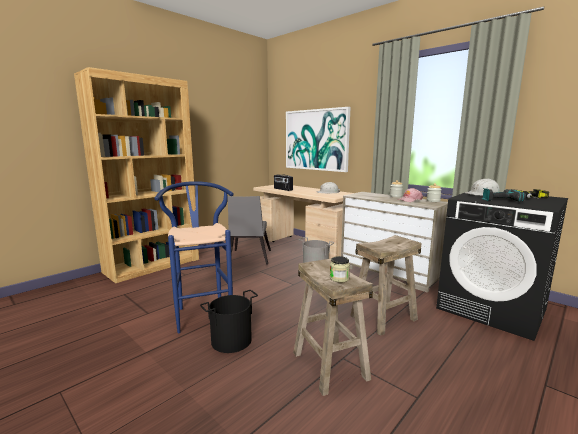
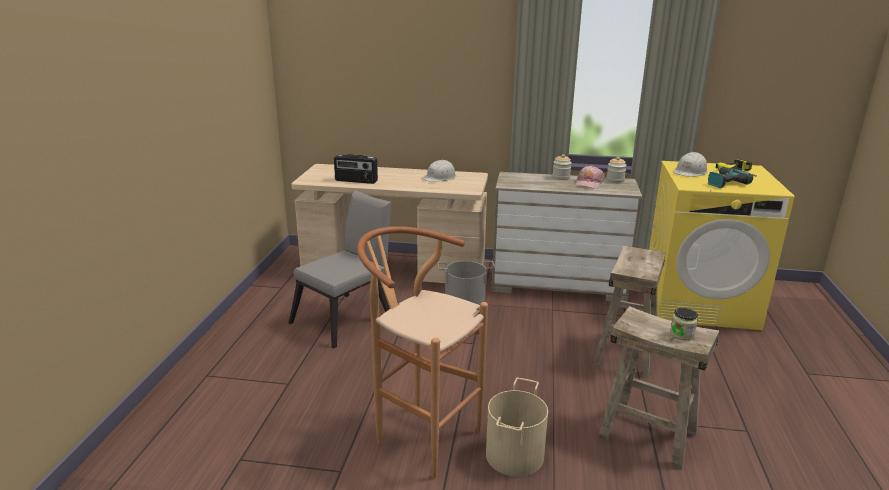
camera: 35 degrees left, 10 degrees up
(153, 265) = (195, 387): brown bookcase -> none
(202, 313) = (420, 435): blue stool -> brown stool
(231, 340) = (515, 455): black bucket -> beige bucket
(249, 258) = (347, 318): grey chair -> grey chair turned 105 degrees counterclockwise
(316, 140) = (392, 84): picture -> none
(492, 308) = (699, 303): black washing machine -> yellow washing machine

